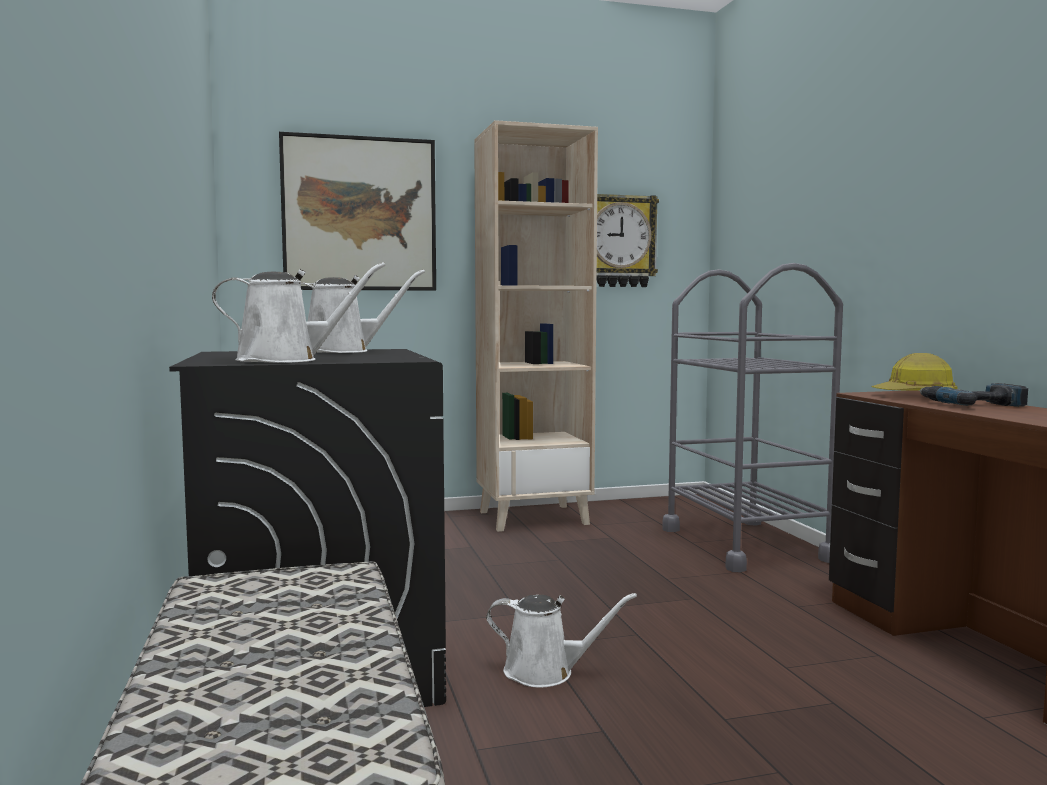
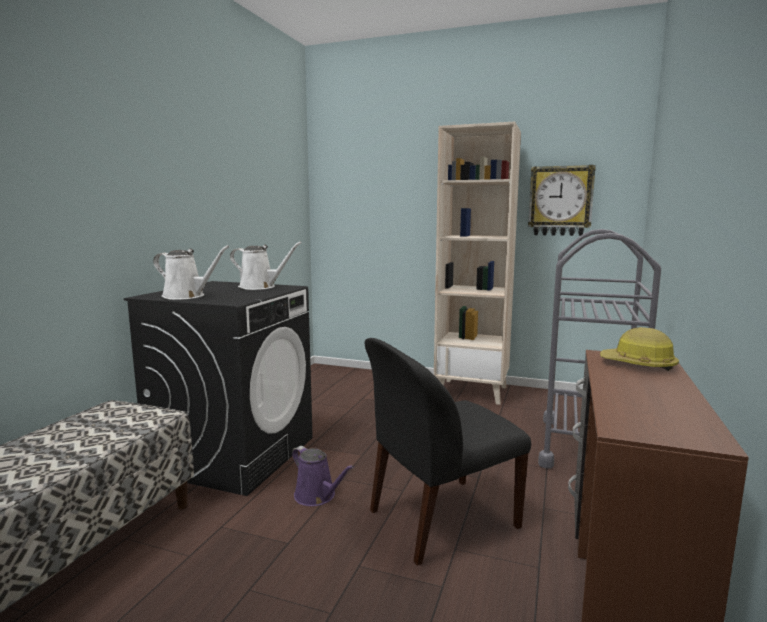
camera: 35 degrees right, 5 degrees up
(359, 214) = (382, 189): picture -> none
(546, 672) = (317, 496): white watering can -> purple watering can
(726, 648) = (440, 520): none -> black chair
(972, 404) = (648, 384): power drill -> none

